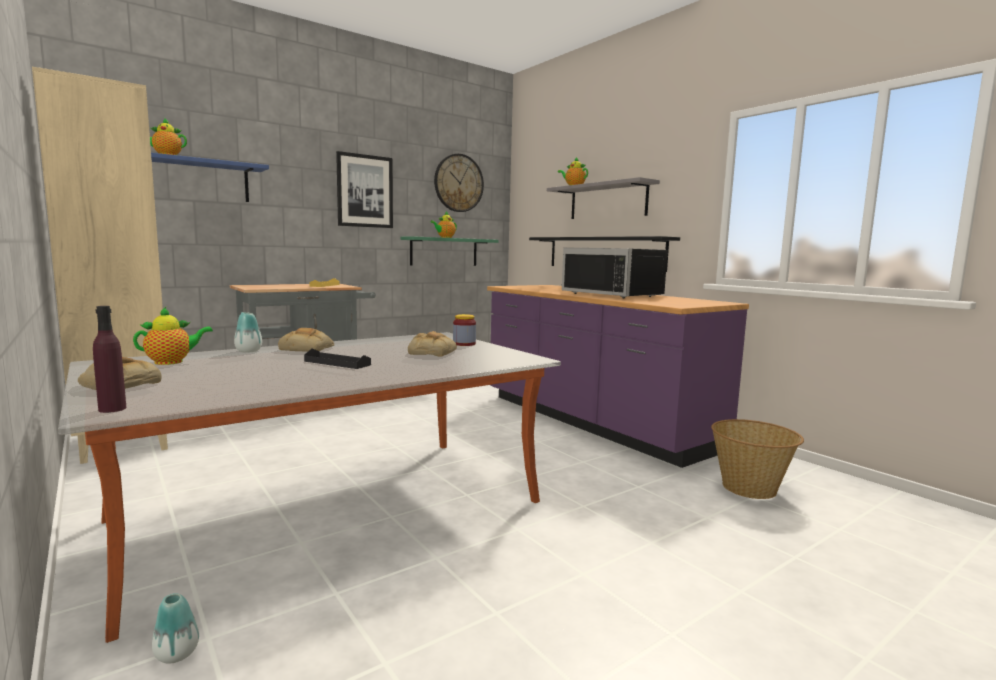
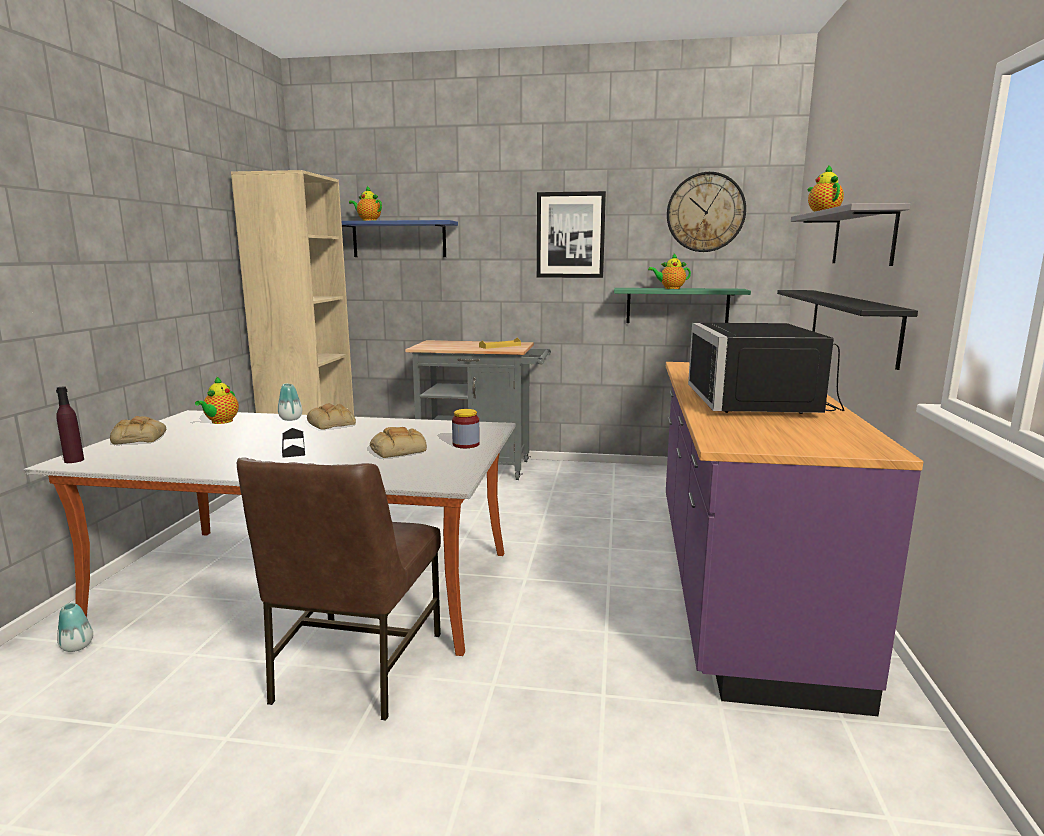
camera: 45 degrees right, 5 degrees up
(172, 362) = (220, 422): teapot -> teapot turned 90 degrees clockwise
(490, 536) = (355, 667): none -> brown chair
(750, 488) = (762, 786): basket -> none

